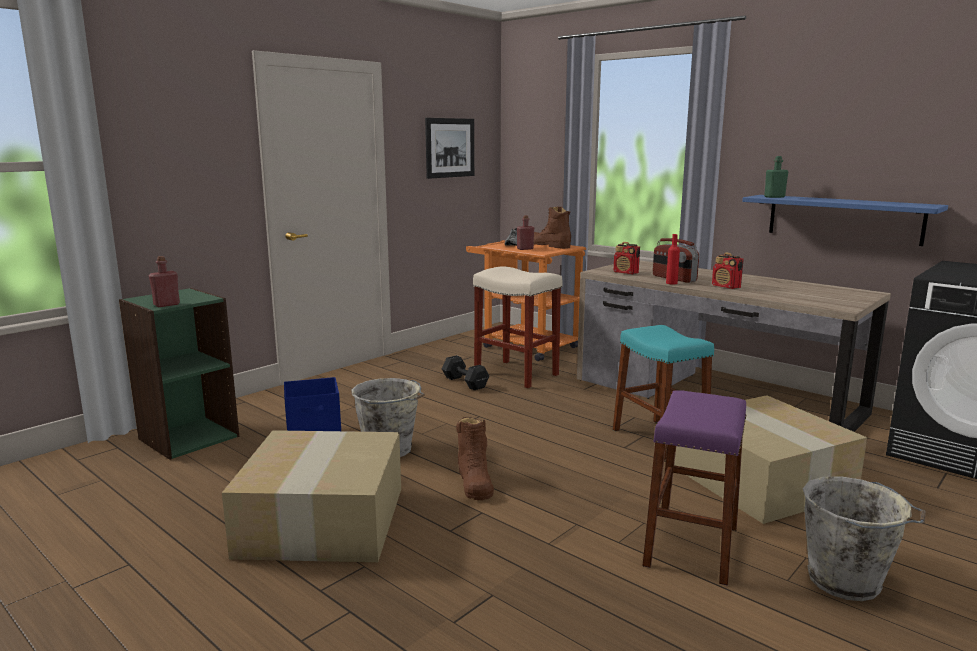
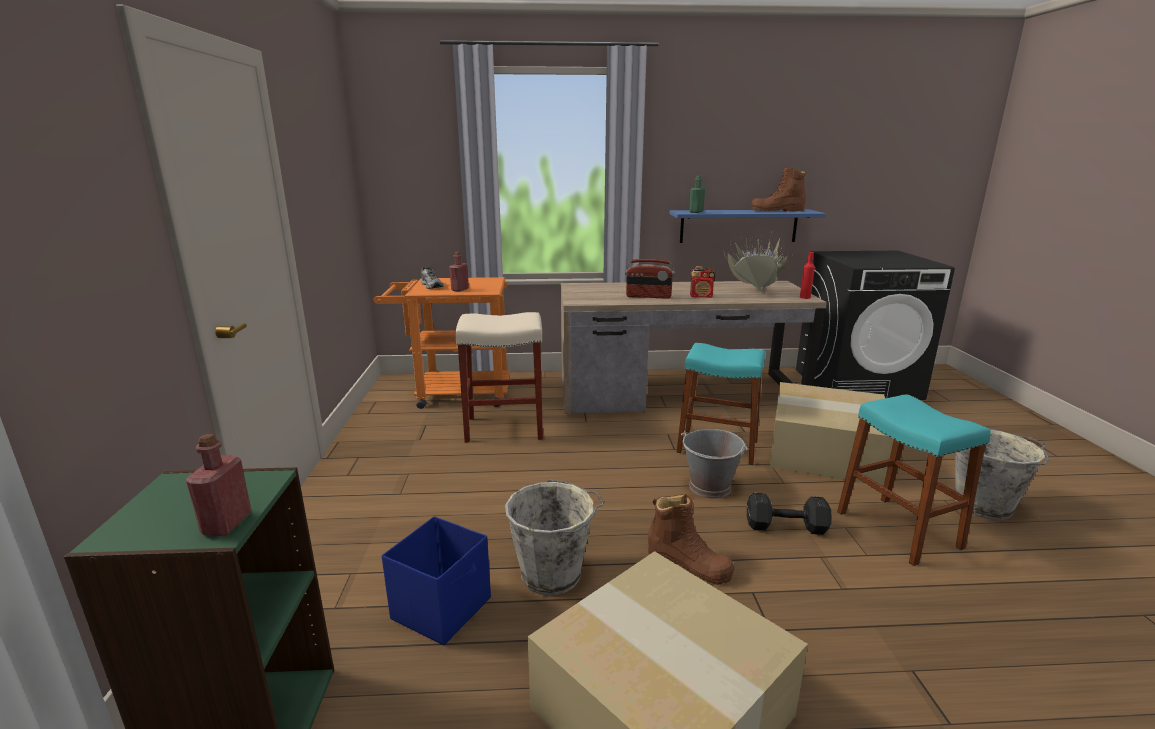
camera: 45 degrees left, 5 degrees up
(450, 148) = (326, 175): picture -> none
(464, 382) = (474, 456): black dumbbell -> black dumbbell (784, 526)
(549, 245) = (469, 281): brown boot -> brown boot (777, 210)
(588, 457) = (710, 487): none -> grey bucket
(626, 273) = (600, 298): radio -> none
(671, 283) = (661, 301): red bottle -> red bottle (805, 297)
(691, 546) = (898, 529): purple stool -> turquoise stool
(798, 294) = (754, 293): none -> potted plant

